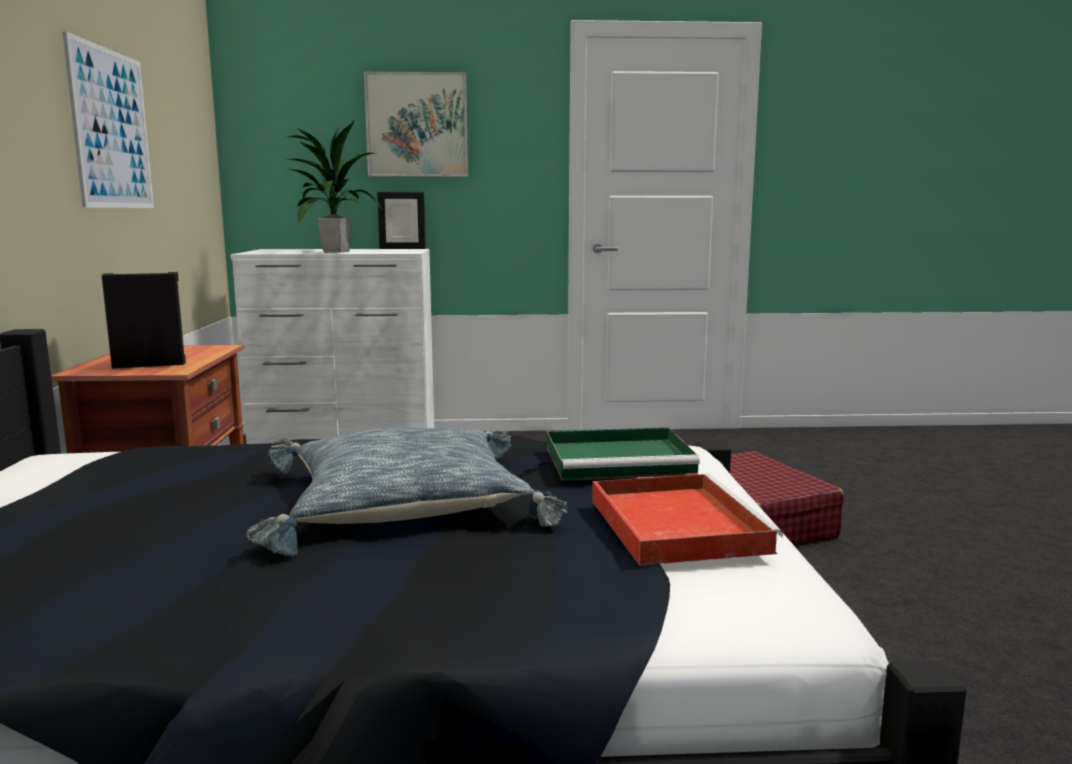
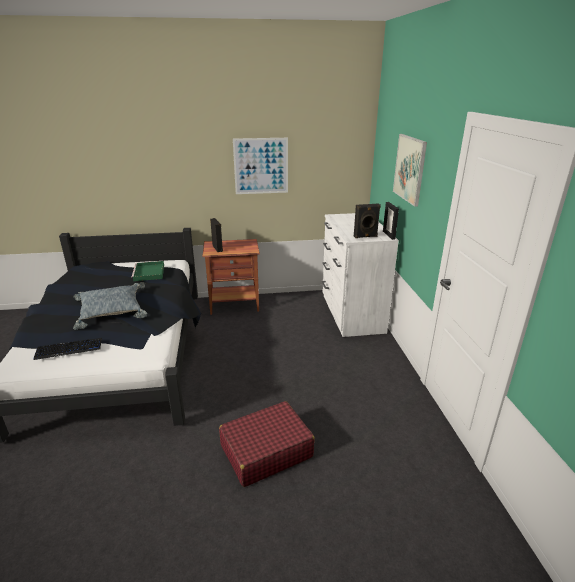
camera: 85 degrees right, 15 degrees up
(335, 251) = (350, 226): potted plant -> none
(400, 251) = (365, 236): none -> black speaker
(621, 460) = (133, 341): green tray -> green tray (149, 273)
(674, 524) = (69, 349): red tray -> keyboard

